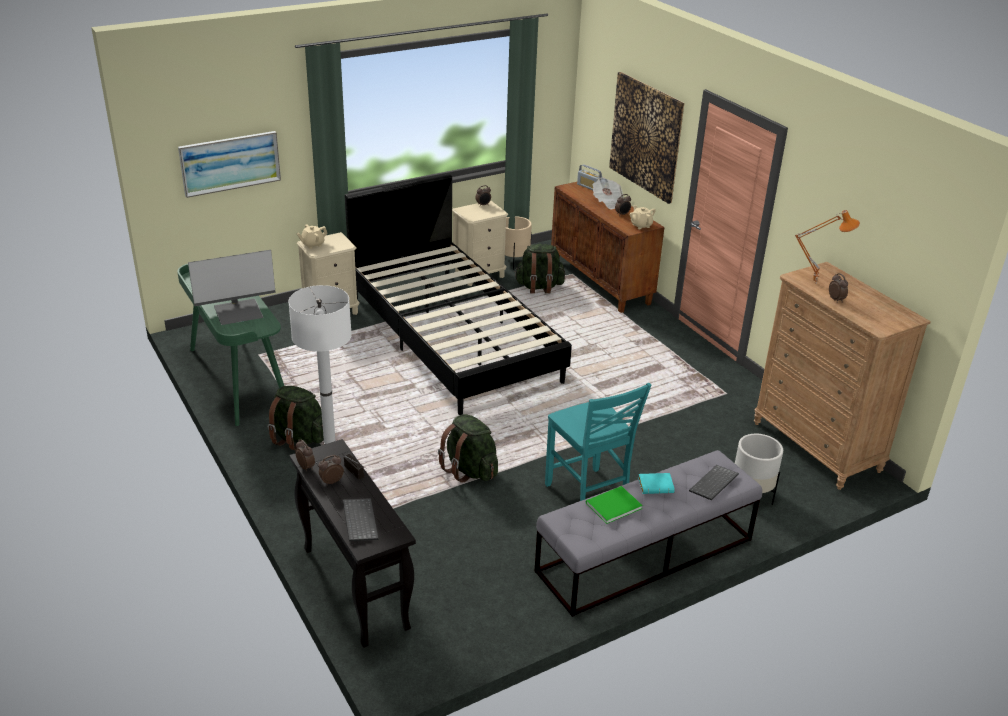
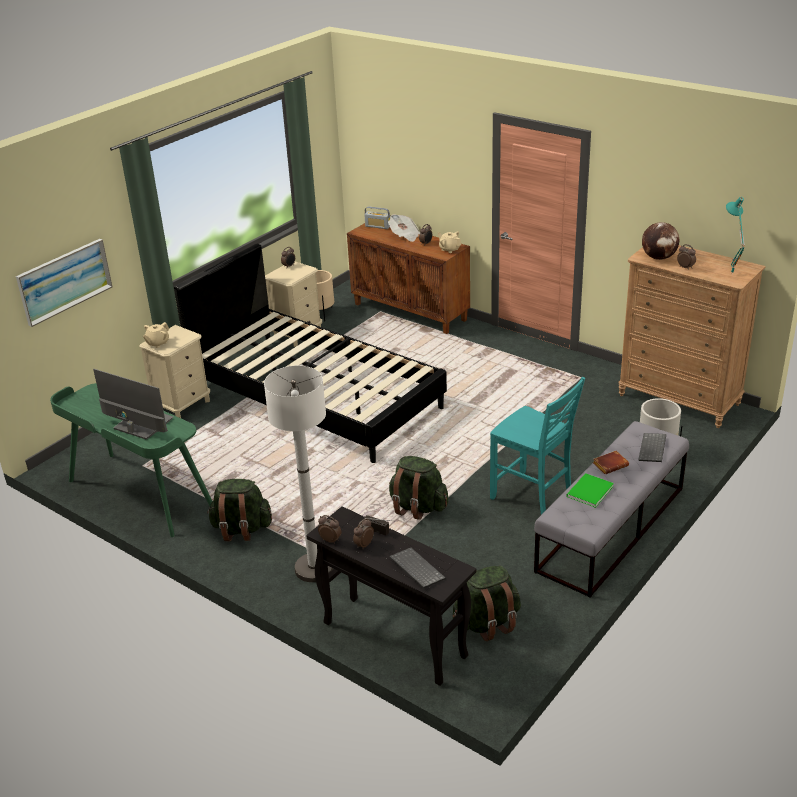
camera: 20 degrees left, 0 degrees up
(238, 312) = (142, 424): monitor -> monitor turned 105 degrees counterclockwise
(539, 287) = (359, 331): green backpack -> green backpack (487, 623)
(646, 136) = (432, 167): picture -> none
(656, 486) = (610, 464): turquoise book -> brown book
(815, 282) = (659, 258): orange table lamp -> globe
(881, 319) = (730, 274): none -> turquoise table lamp

